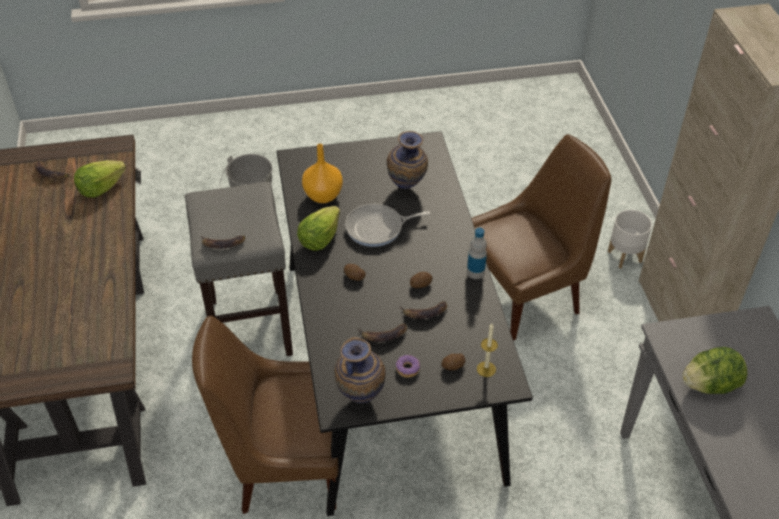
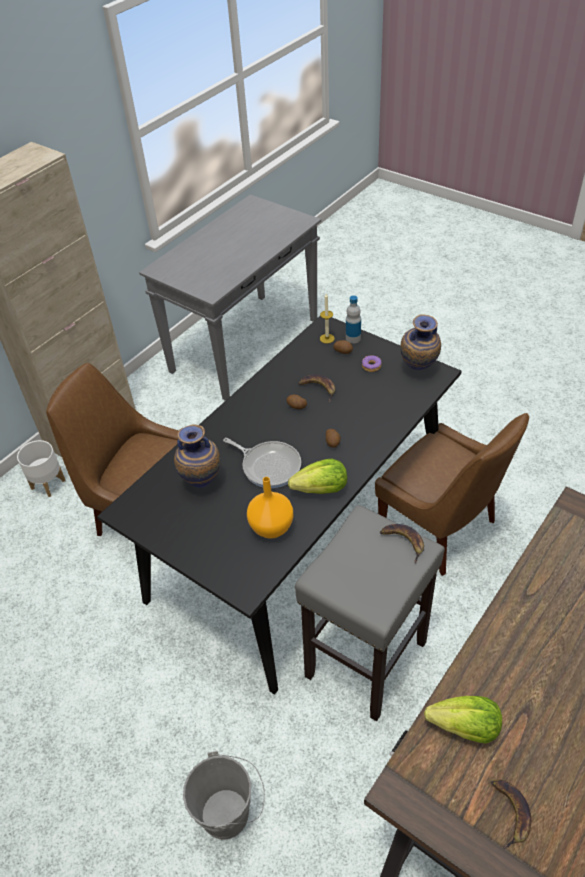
camera: 130 degrees left, 0 degrees up
(383, 335) = (362, 393): banana -> none
(475, 272) = (252, 389): bottle -> bottle (353, 338)
(710, 385) = (231, 264): lettuce -> none

